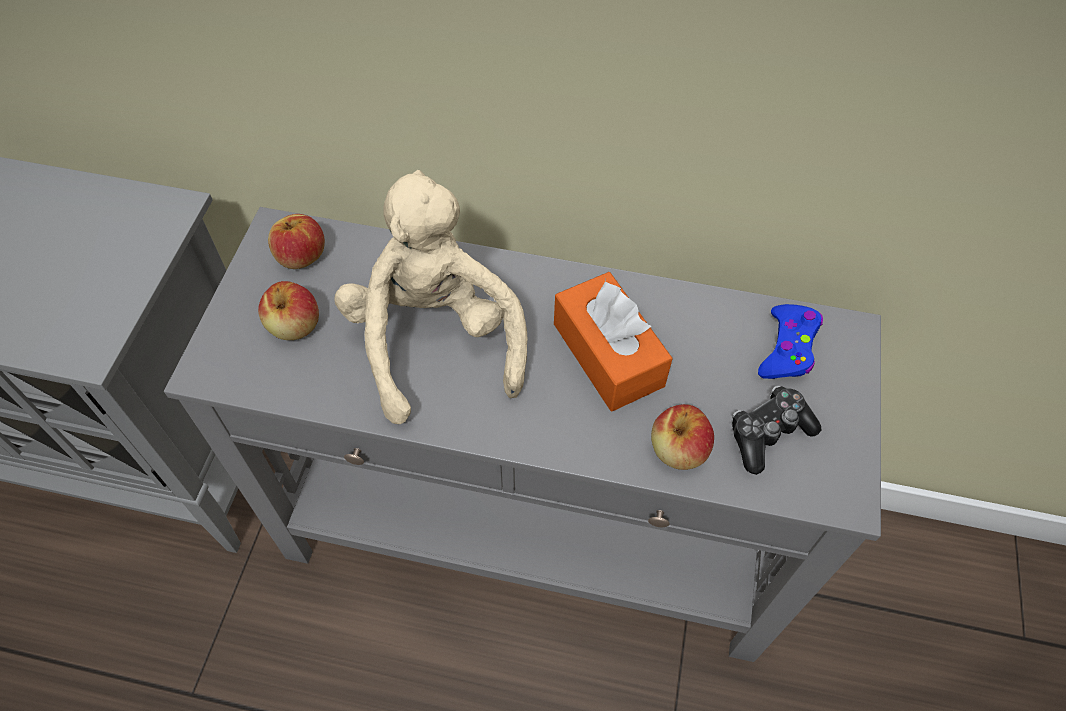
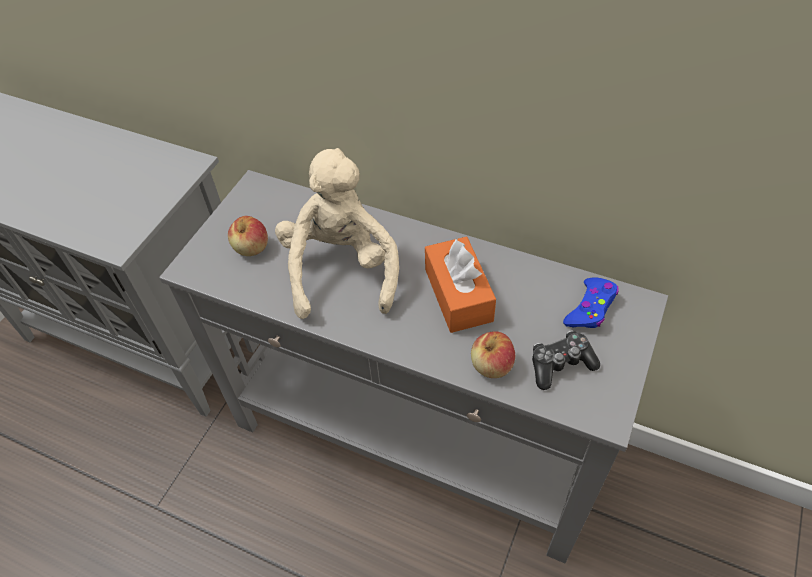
camera: 15 degrees right, 5 degrees down
(301, 256) = (266, 204): apple -> none

